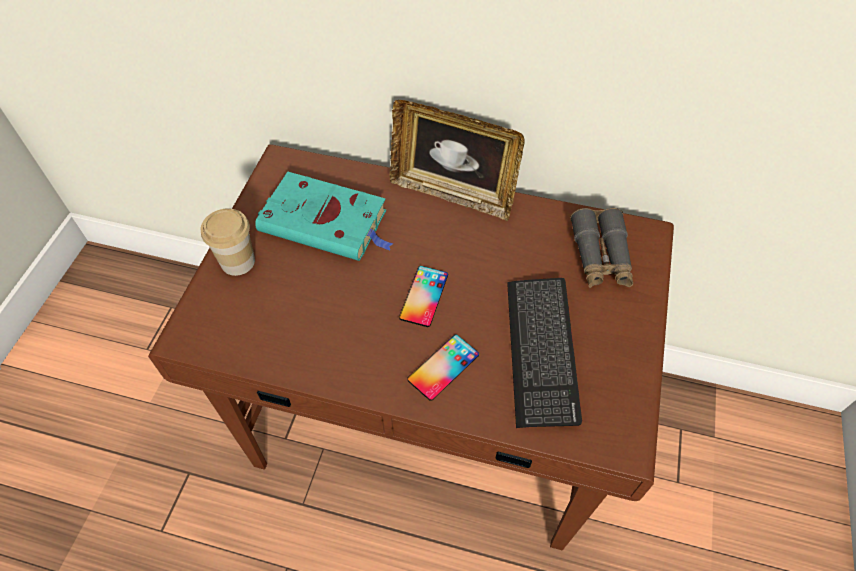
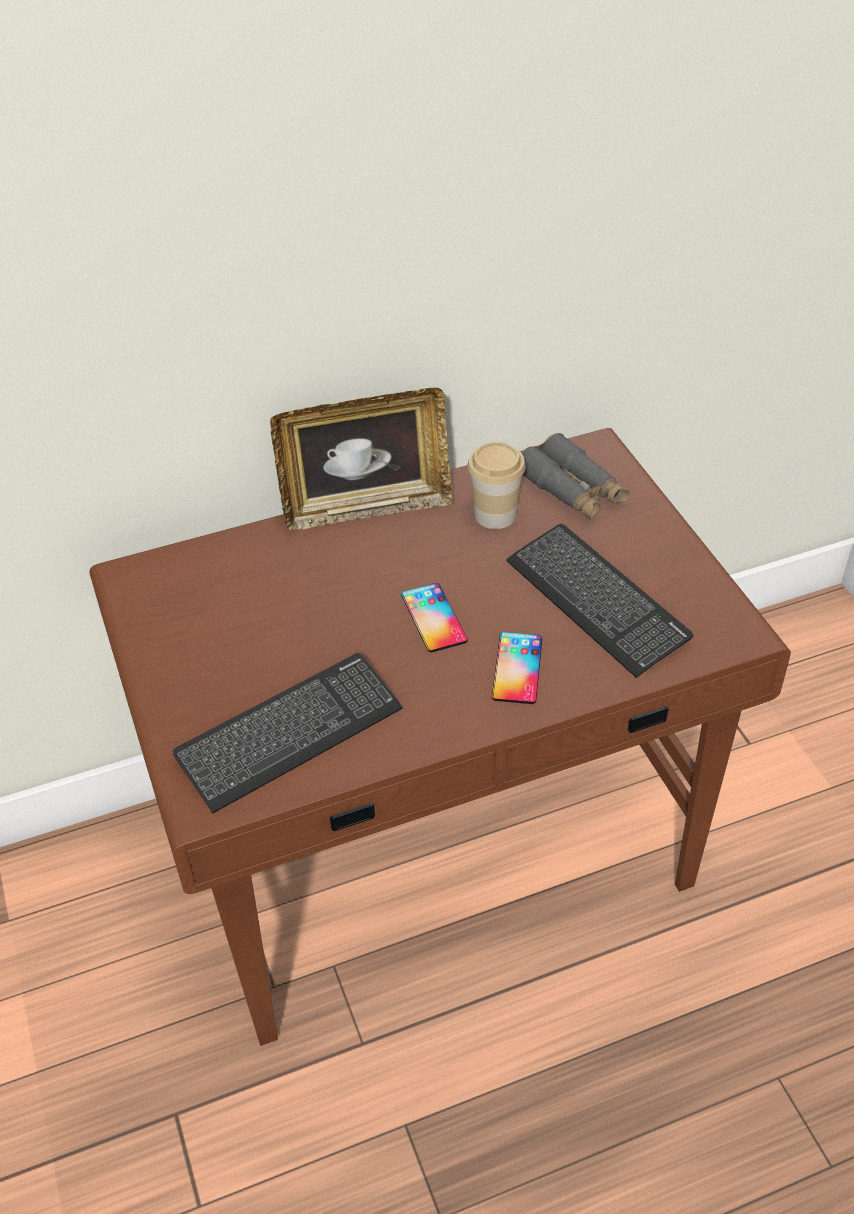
camera: 35 degrees left, 10 degrees down
(238, 261) = (186, 700): cup -> cup (495, 515)
(270, 322) = (289, 734): none -> keyboard
(327, 222) = (253, 607): turquoise book -> none

